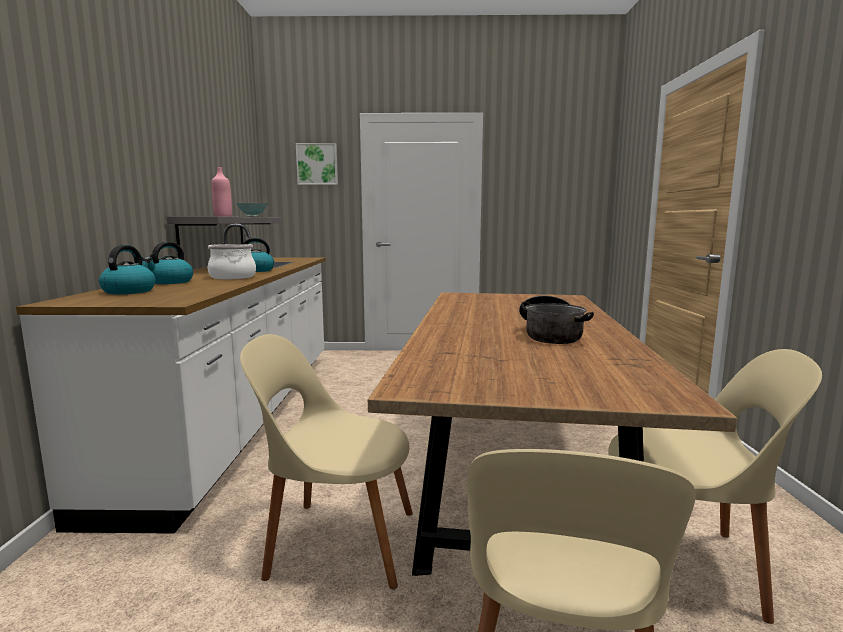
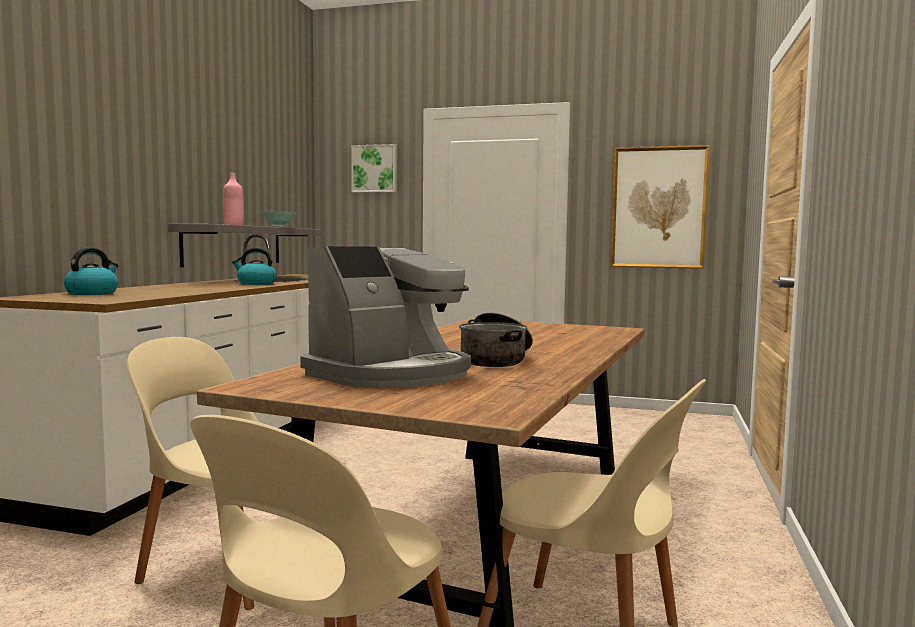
camera: 15 degrees right, 5 degrees down
(170, 282) = (147, 289): kettle -> none
(232, 277) = (215, 287): cooking pot -> none
(504, 359) = (392, 374): none -> coffee machine
(550, 198) = (658, 207): none -> picture

